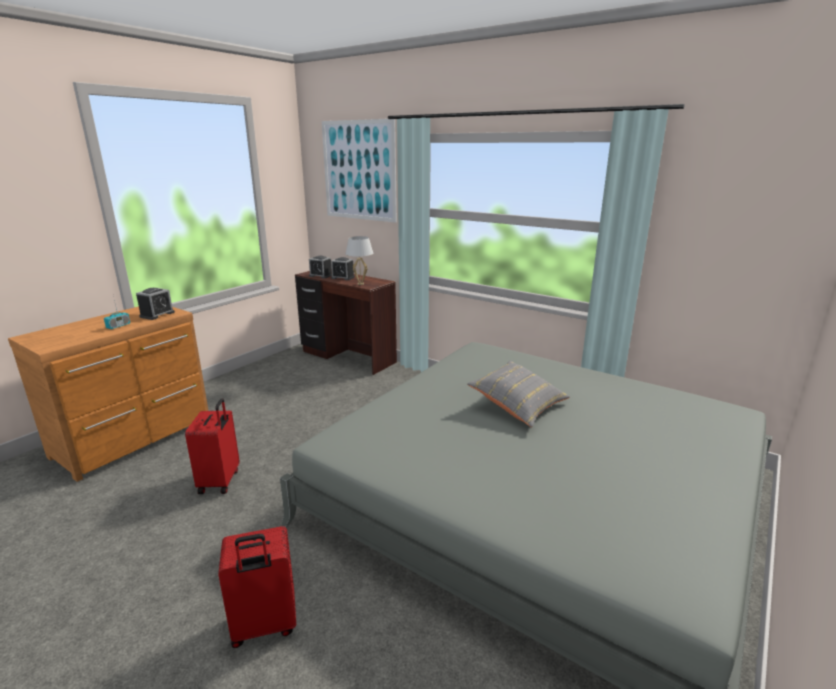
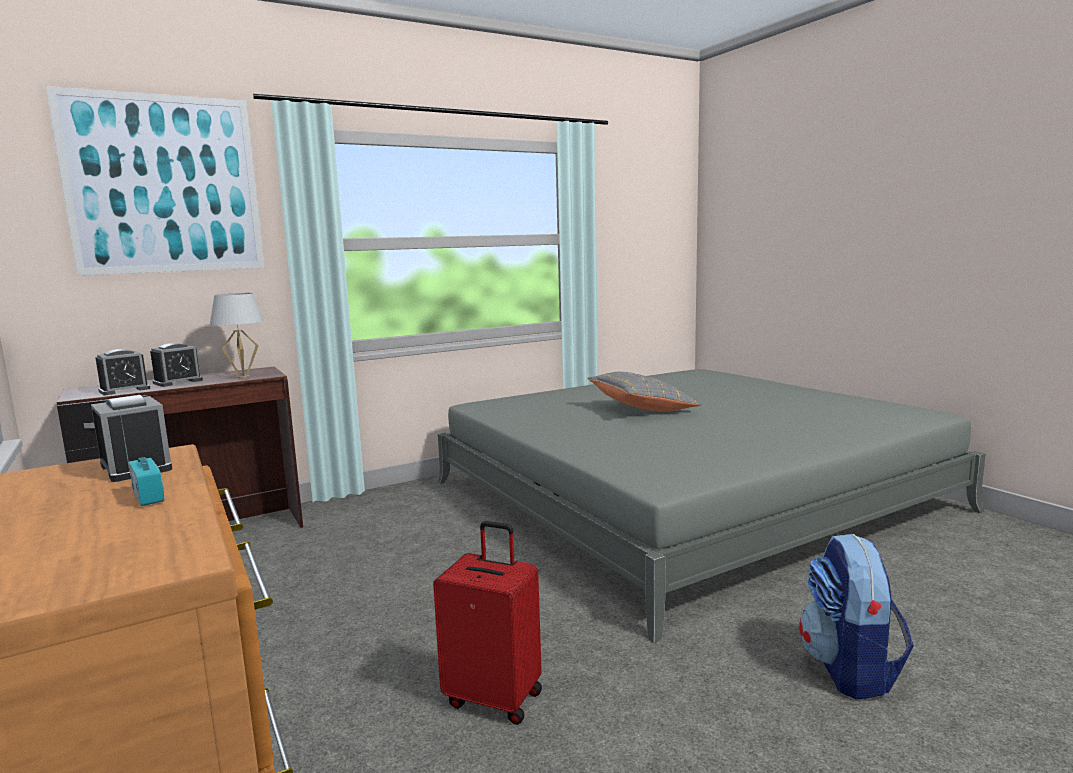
camera: 65 degrees left, 10 degrees down
(264, 626) = (850, 670): red suitcase -> backpack

